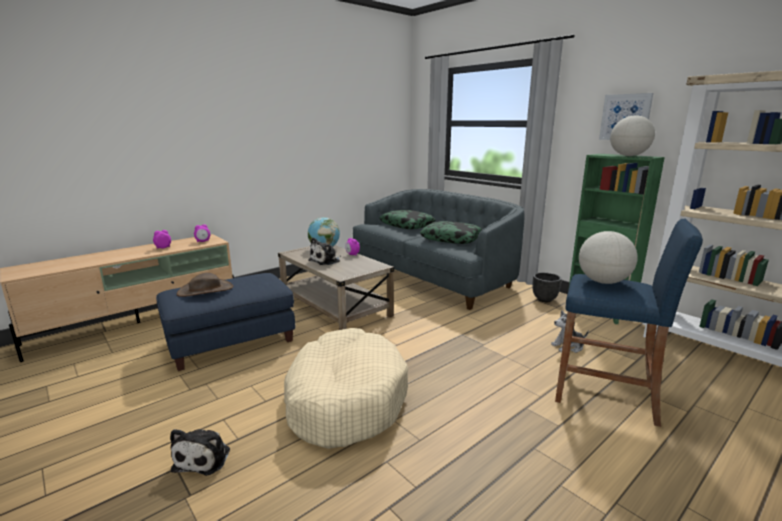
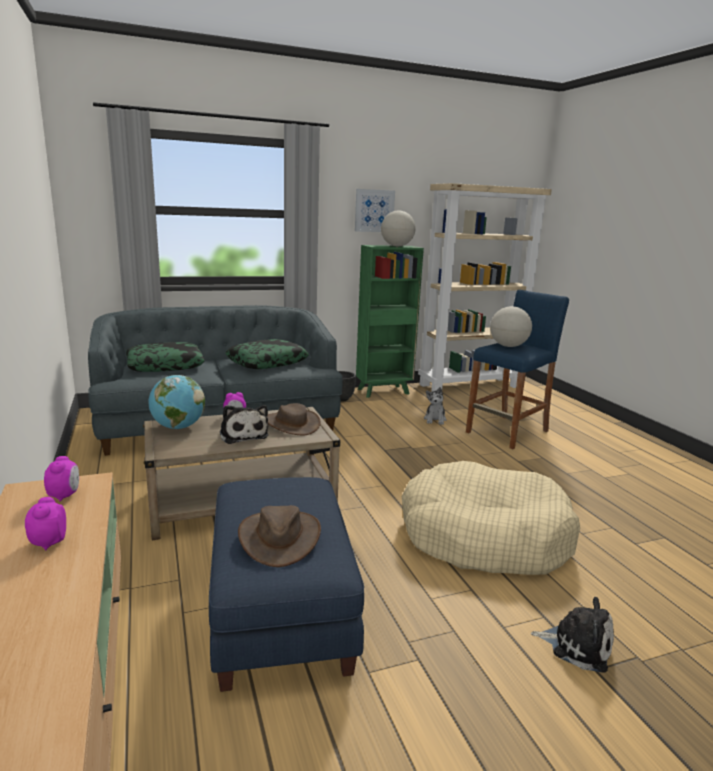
camera: 70 degrees left, 0 degrees up
(354, 267) = (291, 424): none -> brown hat

